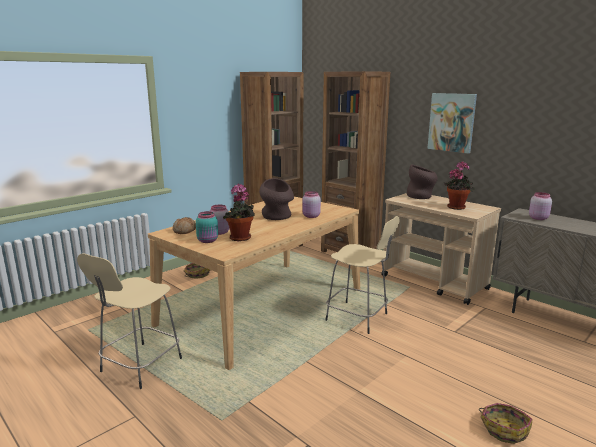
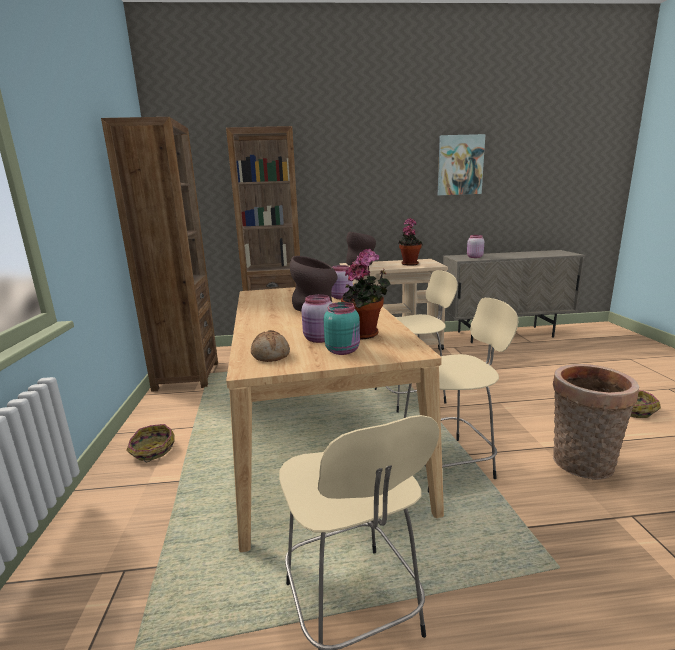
camera: 50 degrees left, 0 degrees up
(286, 357) = (448, 463): none -> beige stool
(352, 412) = (581, 465): none -> basket
(451, 122) = (371, 185): picture -> picture (460, 165)

